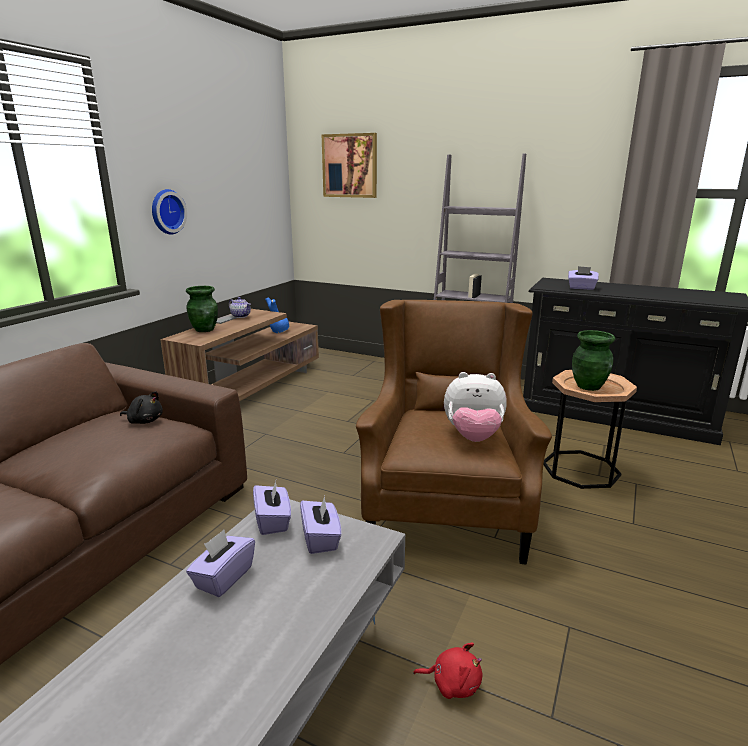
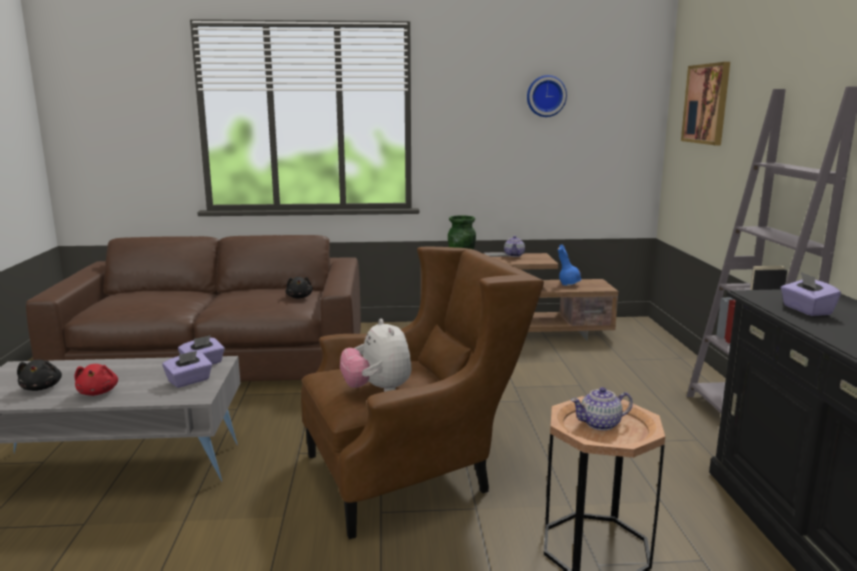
camera: 60 degrees right, 5 degrees down
(166, 212) = (468, 146): wall clock -> wall clock (545, 96)
(192, 693) = (42, 387): none -> black plush toy
(223, 577) = (136, 368): purple tissue box -> none
(452, 683) = (174, 530): red plush toy -> red plush toy (98, 392)
(589, 386) = (601, 424): green vase -> teapot

